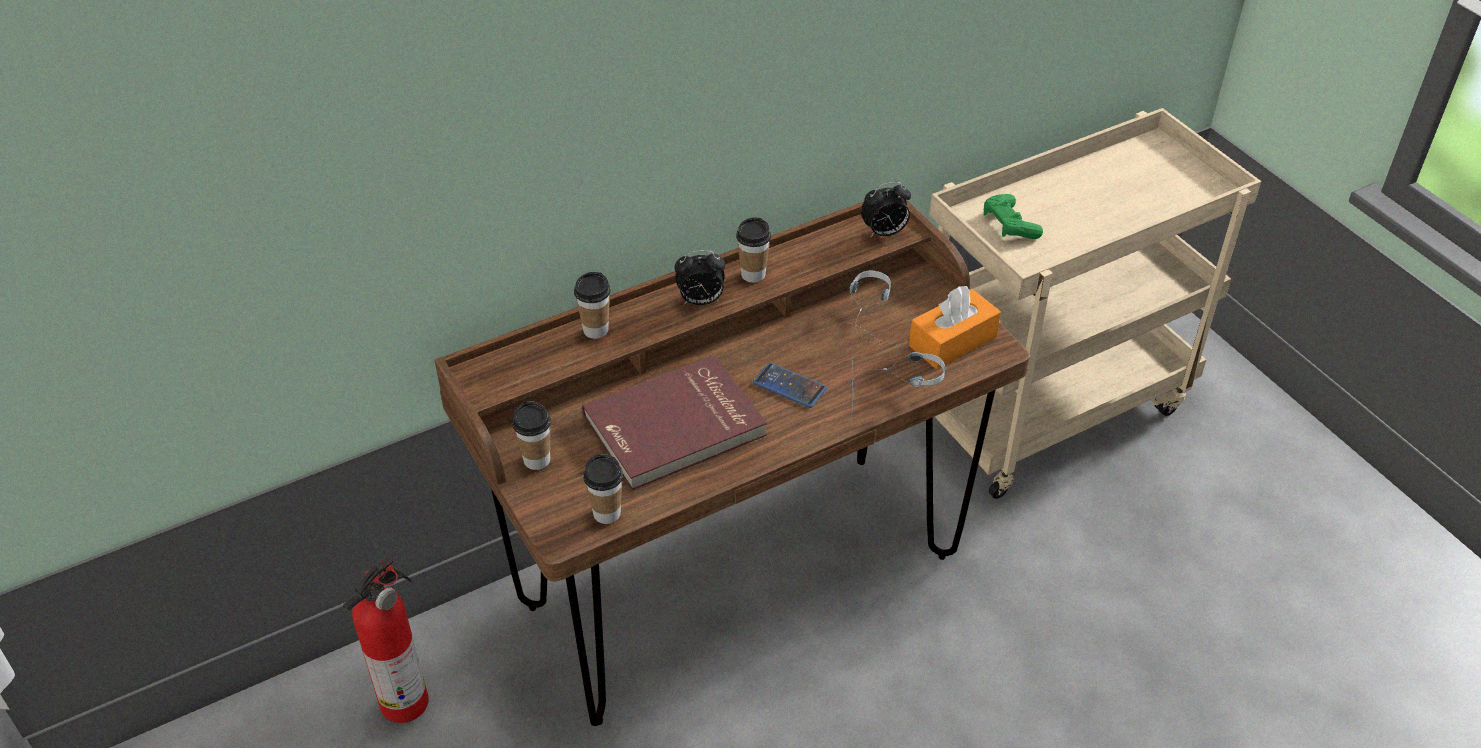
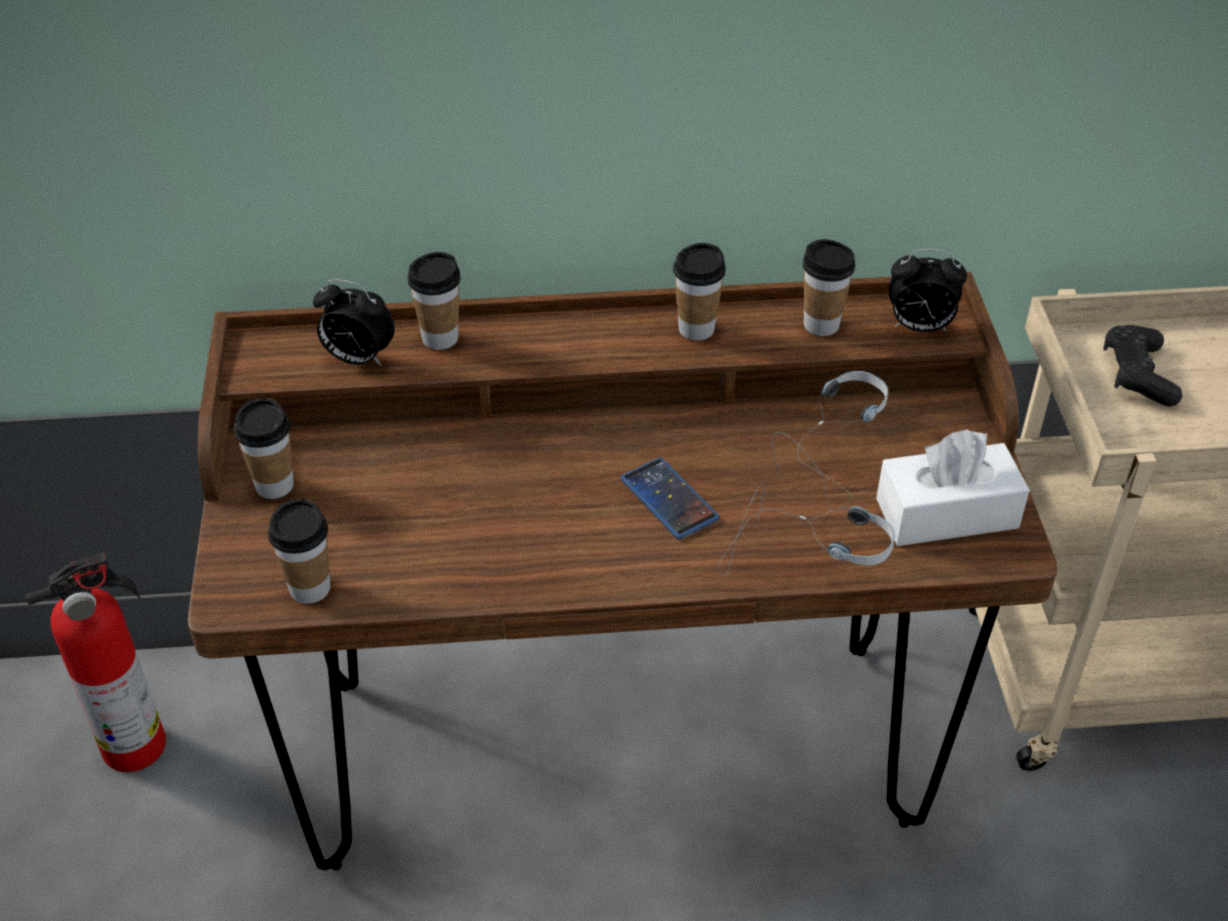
camera: 25 degrees right, 0 degrees up
(675, 428) = (478, 504): red book -> none
(700, 301) = (601, 342): alarm clock -> alarm clock (358, 359)
(826, 249) = (821, 324): none -> cup
(952, 341) = (947, 513): orange tissue box -> white tissue box
(1009, 225) = (1137, 375): green game controller -> black game controller

